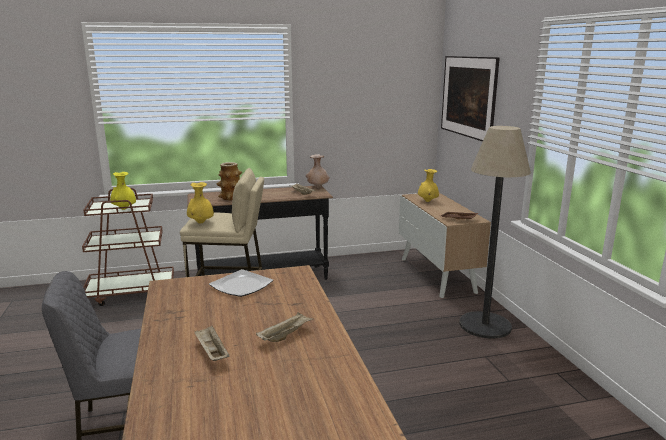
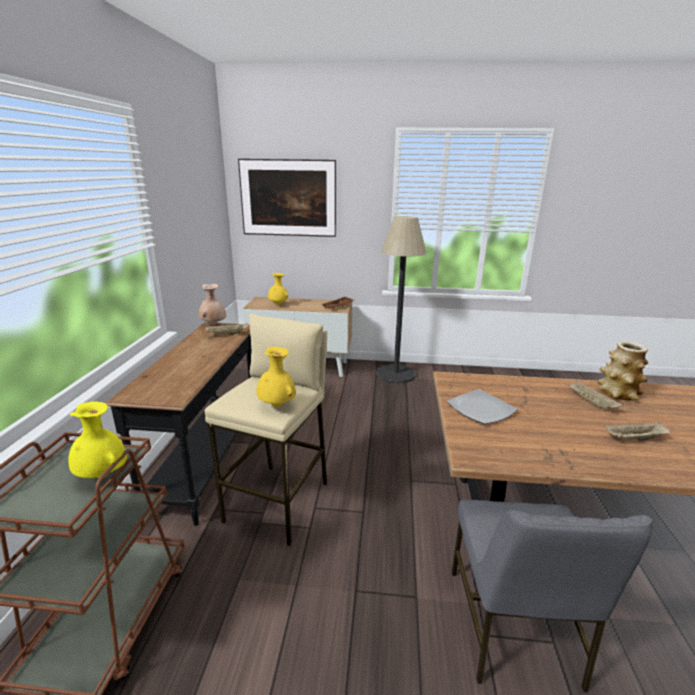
camera: 70 degrees left, 5 degrees up
(231, 198) = (187, 373): vase -> vase (617, 393)

